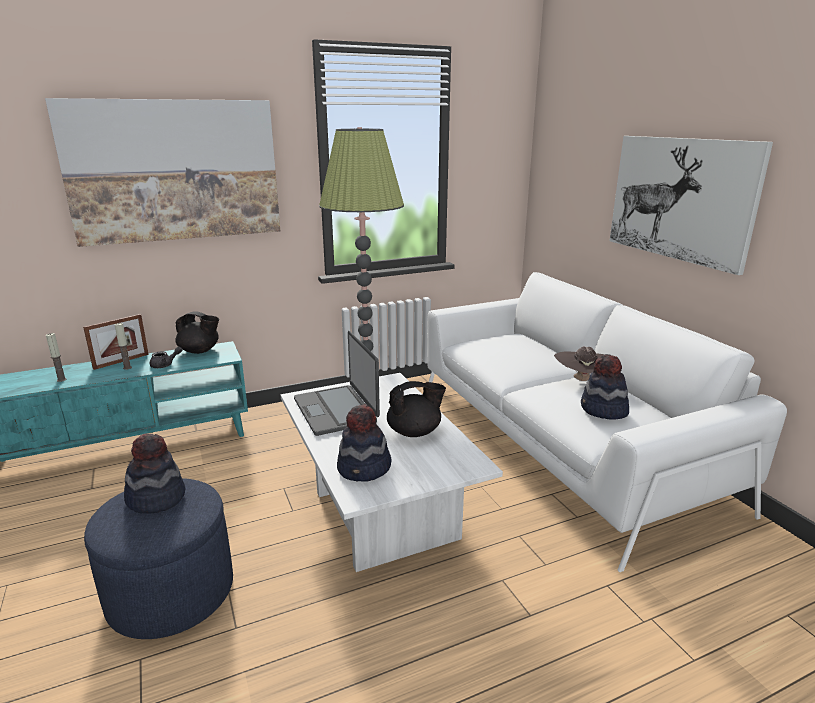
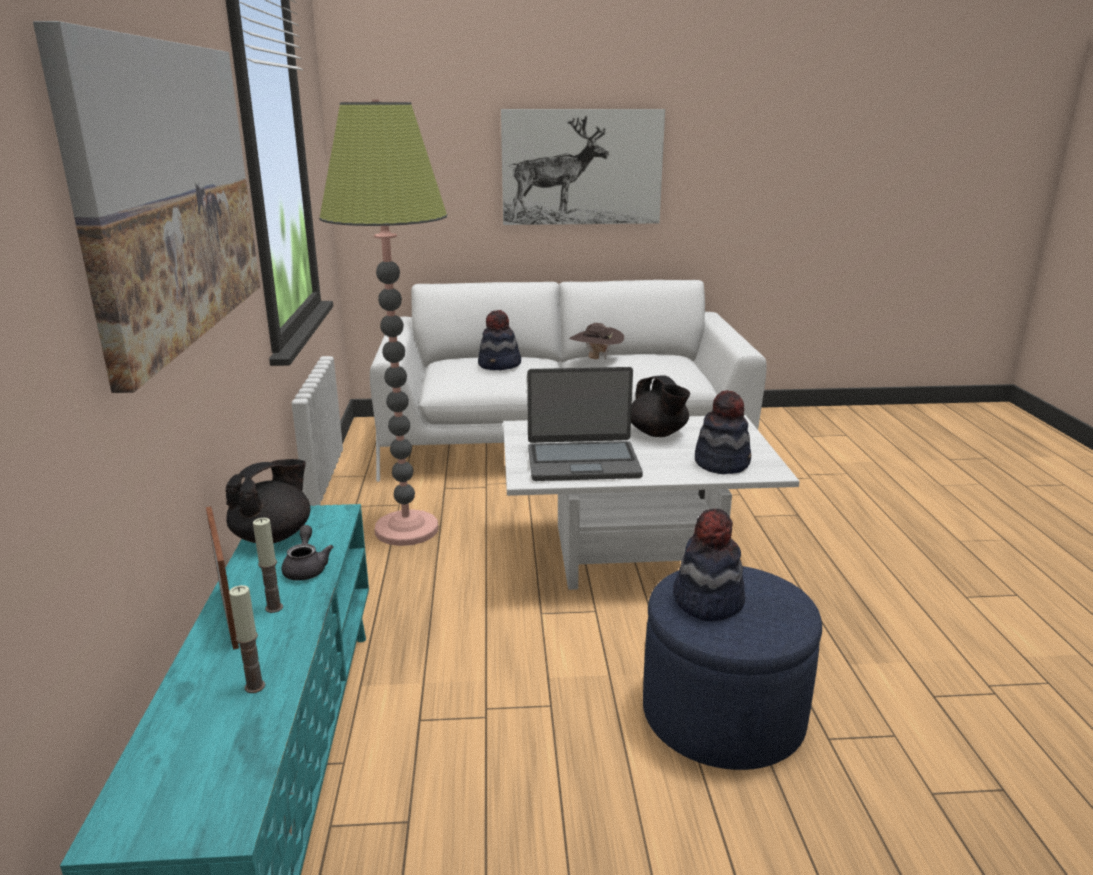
camera: 70 degrees left, 0 degrees up
(415, 432) = (658, 433): black teapot -> black teapot turned 150 degrees clockwise
(603, 410) = (662, 364): hat -> hat (500, 365)

